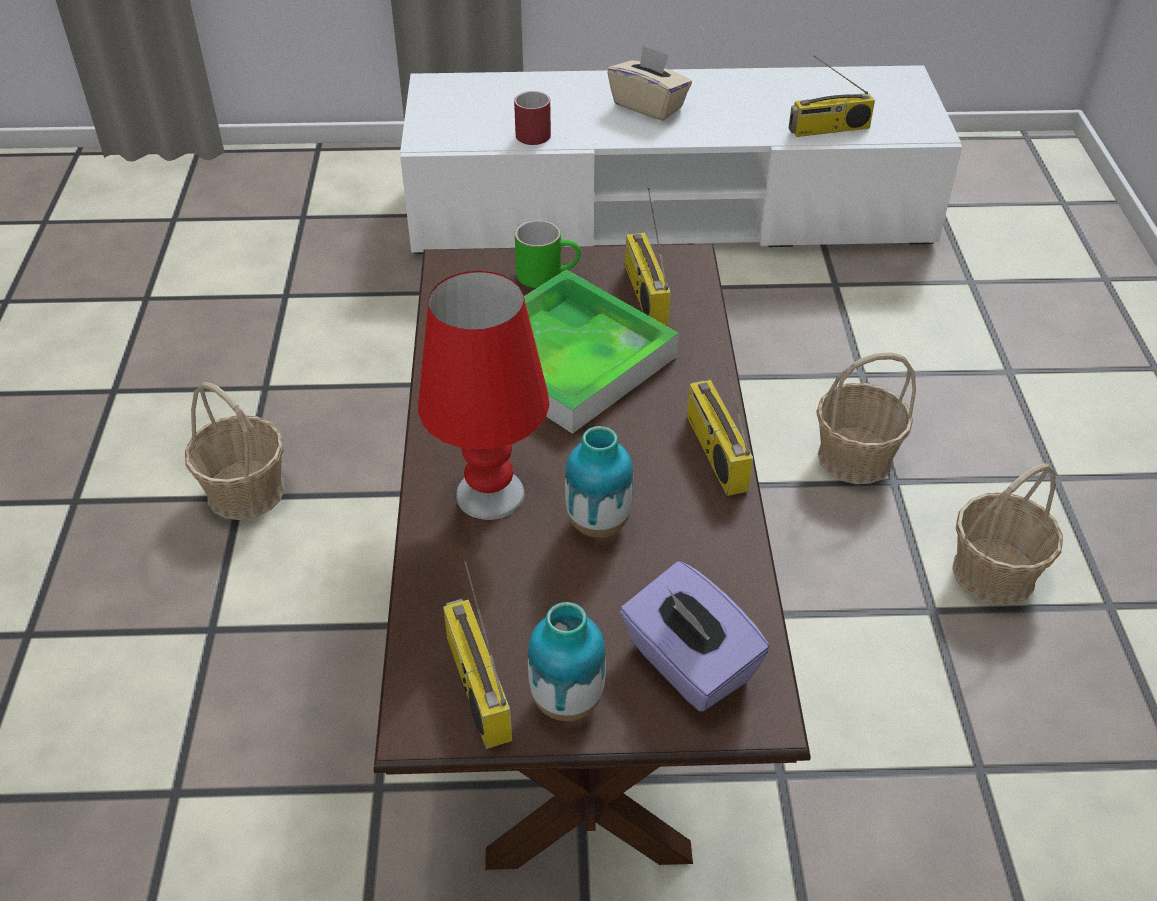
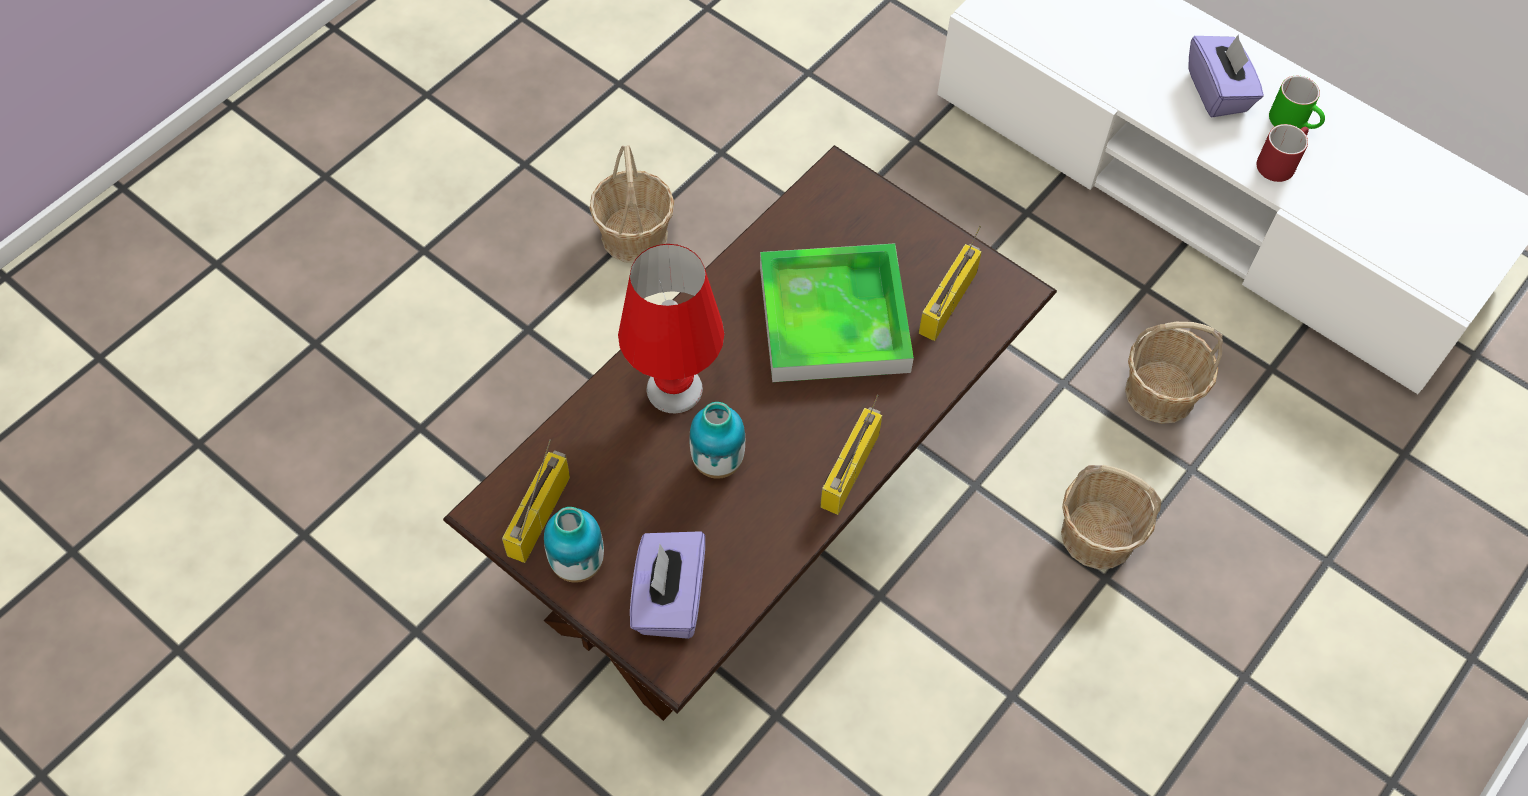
camera: 40 degrees right, 15 degrees up
(532, 132) = (1084, 58): red mug -> red mug (1279, 161)
(548, 274) = (896, 233): green mug -> green mug (1294, 122)
(648, 106) = (1218, 91): beige tissue box -> purple tissue box
(828, 129) = (1356, 225): radio -> none
(994, 573) = (1094, 708): basket -> basket (1160, 393)

